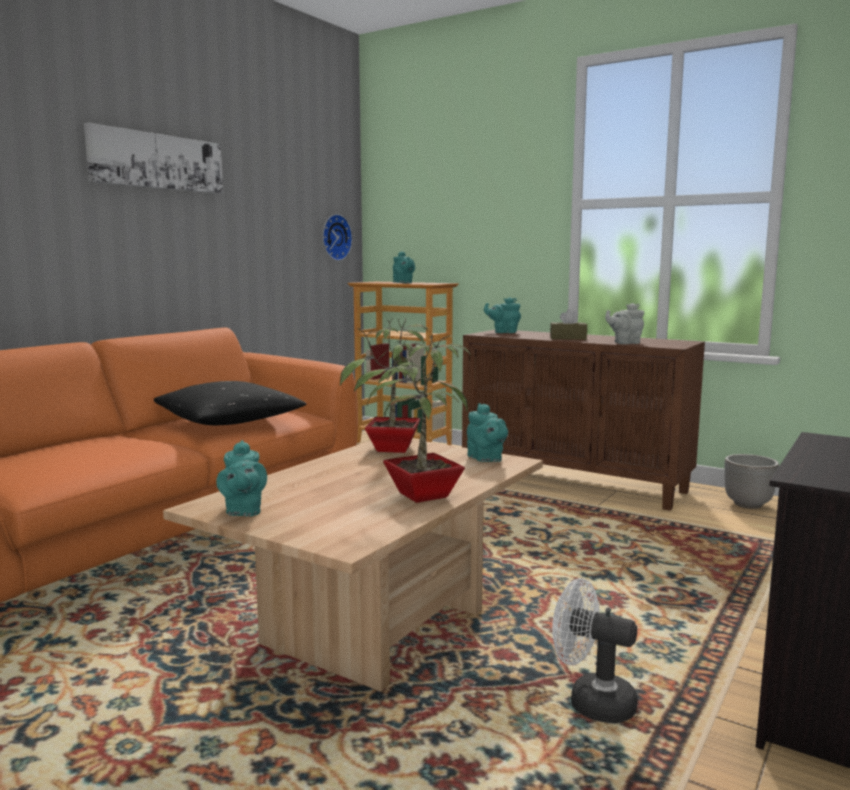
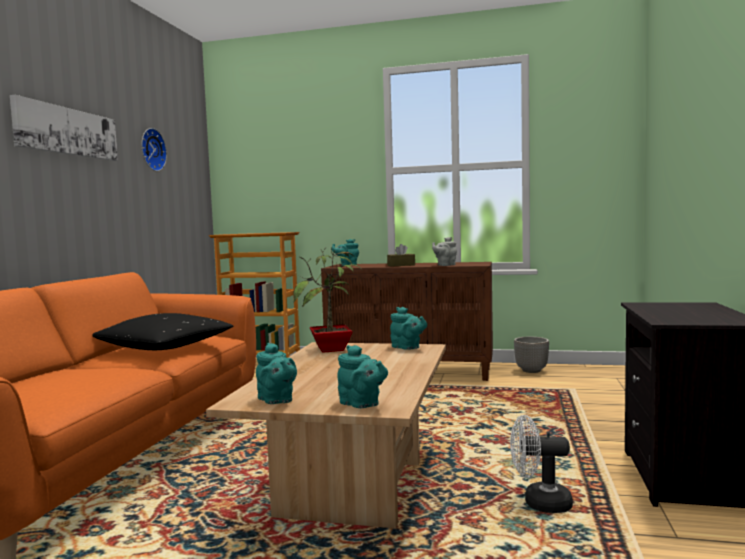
camera: 20 degrees left, 5 degrees down
(334, 237) = (194, 199): wall clock -> wall clock (151, 150)
(403, 283) = (257, 233): turquoise teapot -> turquoise teapot (362, 404)
(420, 496) = (395, 374): potted plant -> none

